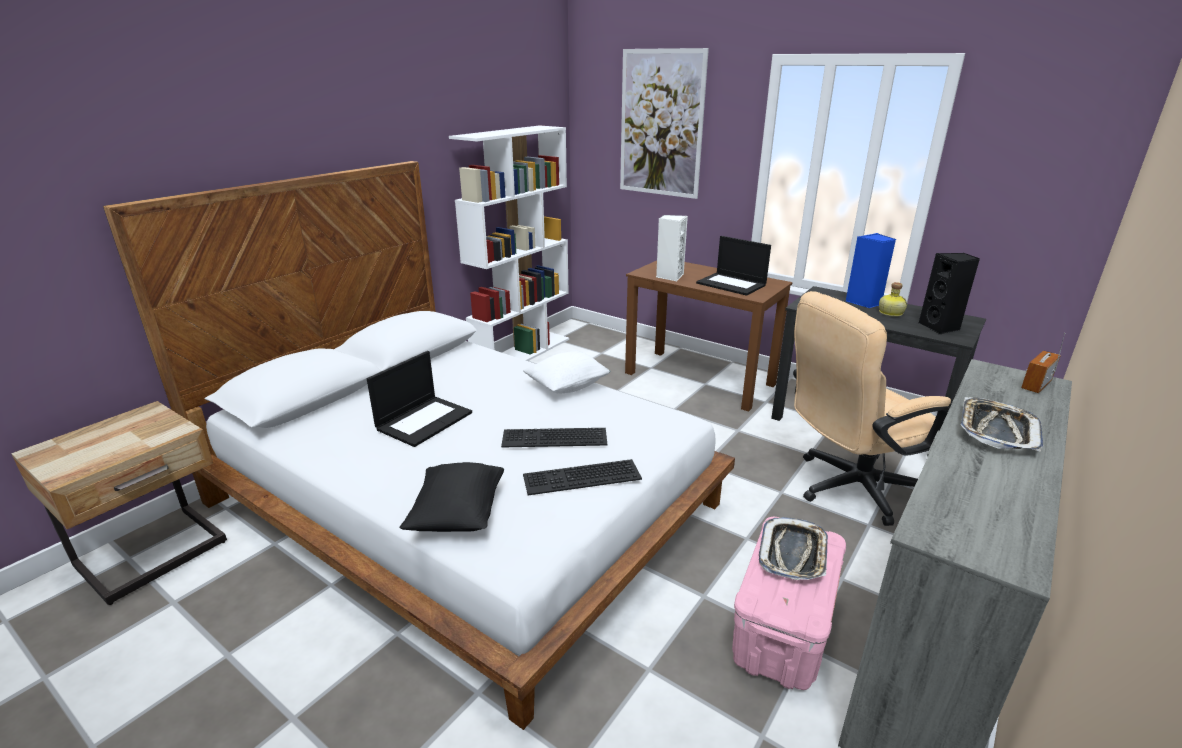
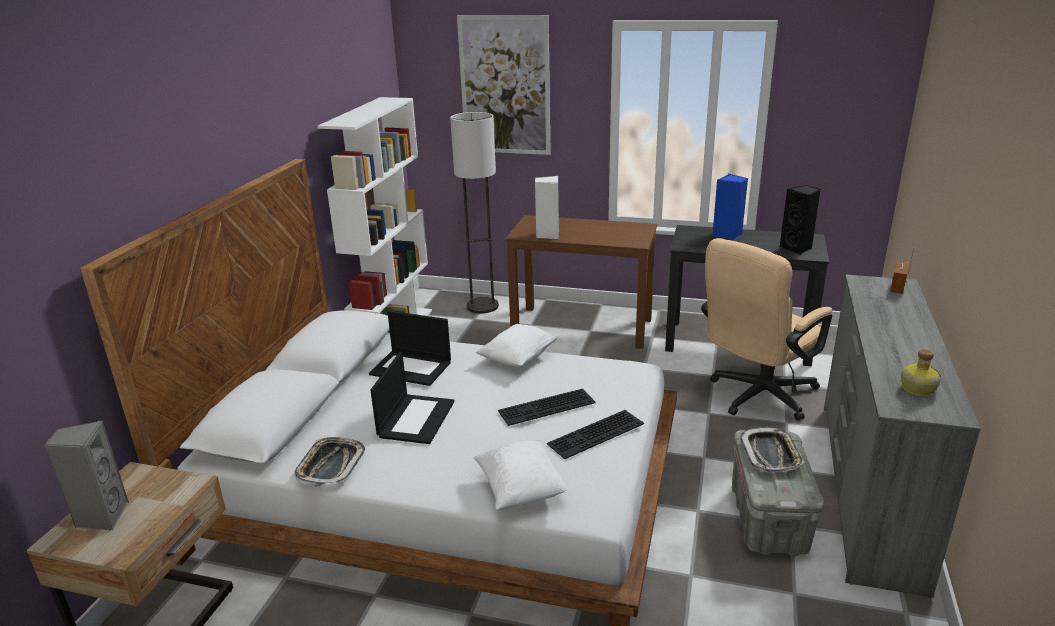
camera: 20 degrees left, 0 degrees up
(87, 441) = (102, 517): none -> grey speaker
(457, 515) = (520, 490): black pillow -> white pillow
(617, 343) = (483, 306): none -> floor lamp
(732, 284) = (609, 234): laptop -> laptop (412, 368)
(782, 633) = (769, 520): pink storage box -> grey storage box
(890, 312) = (752, 241): bottle -> bottle (916, 388)
(996, 430) = (893, 327): tray -> tray (330, 466)

